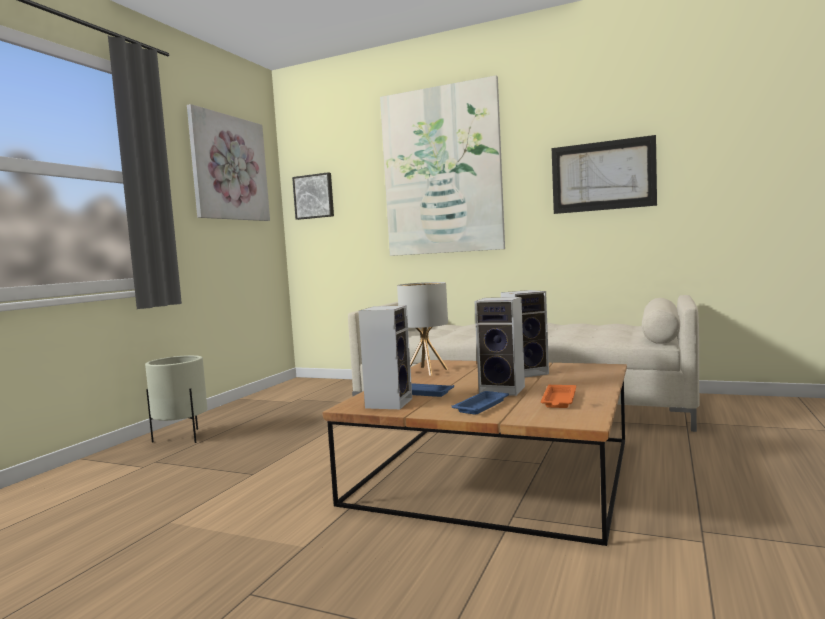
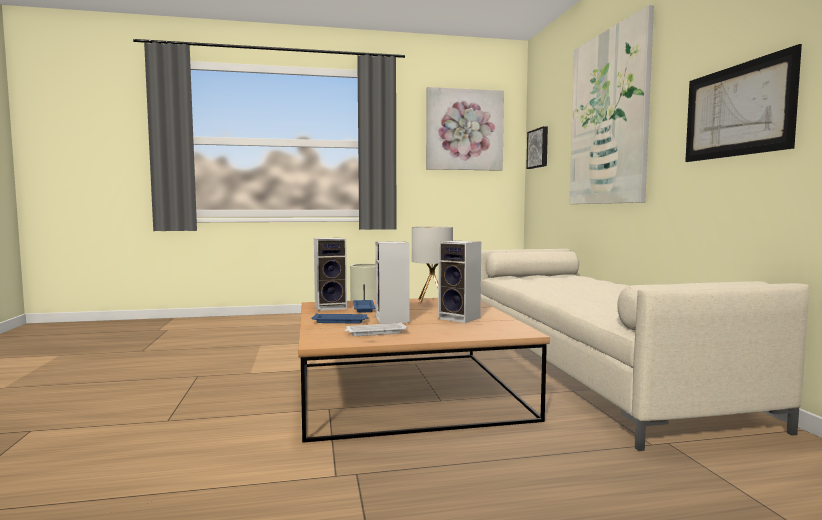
camera: 55 degrees right, 0 degrees up
(559, 400) = (375, 333): orange tray -> white tray

